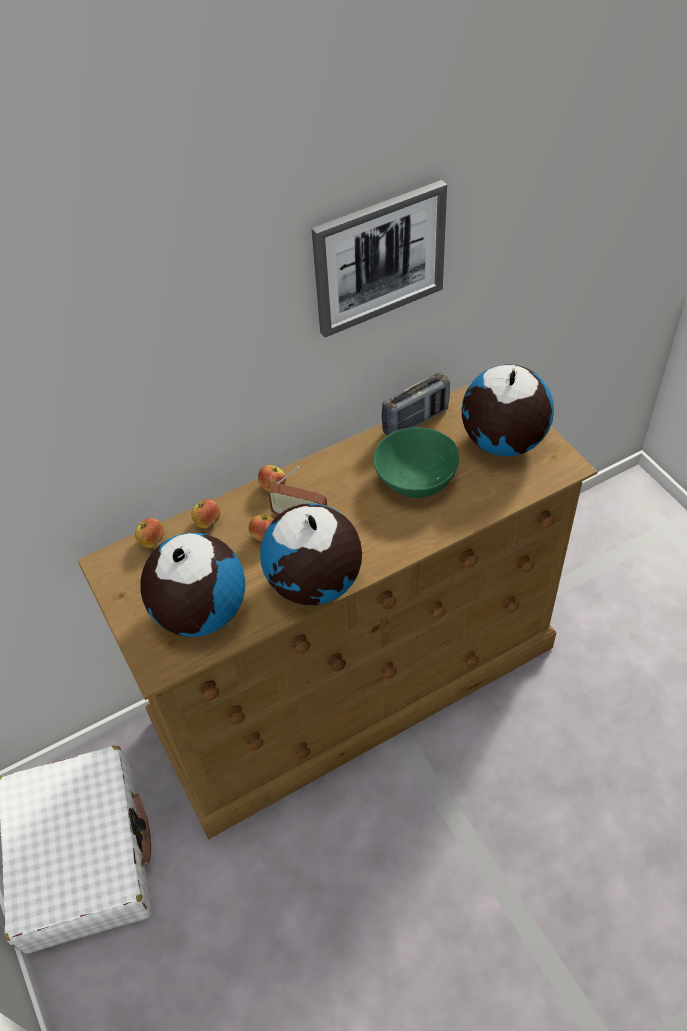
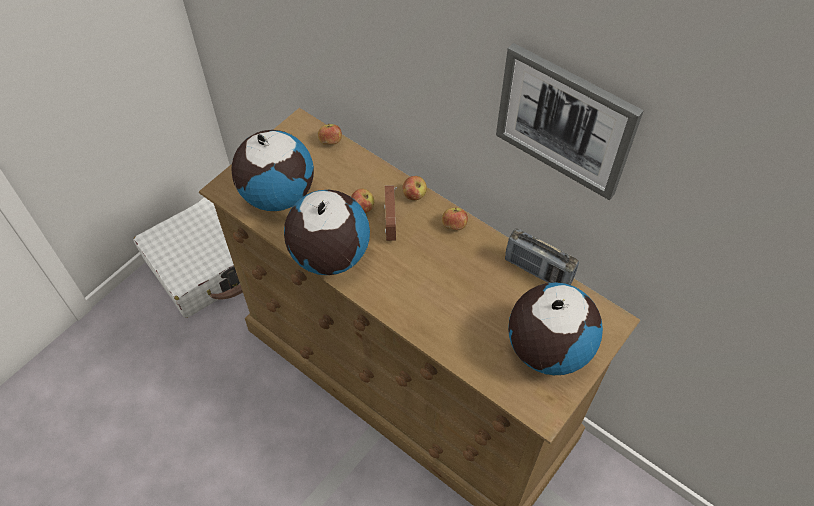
camera: 65 degrees right, 5 degrees up
(208, 522) = (362, 167): apple -> apple (454, 226)
(415, 479) = (468, 292): green bowl -> none

